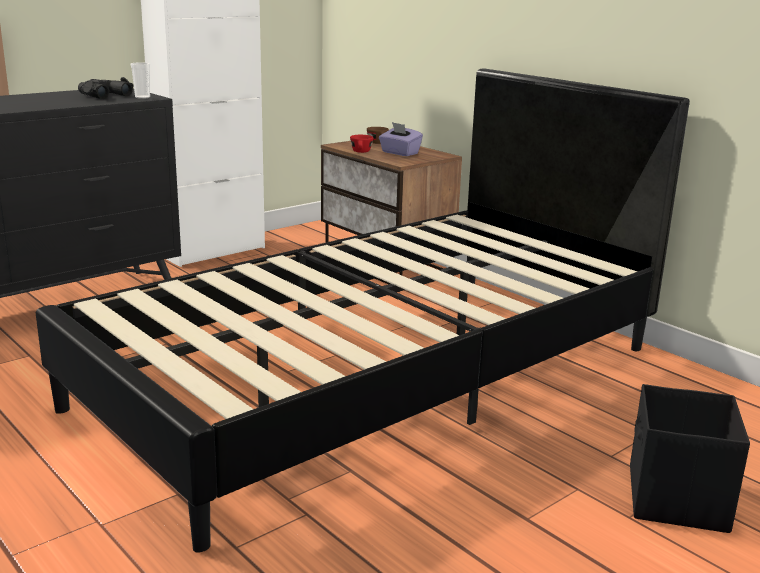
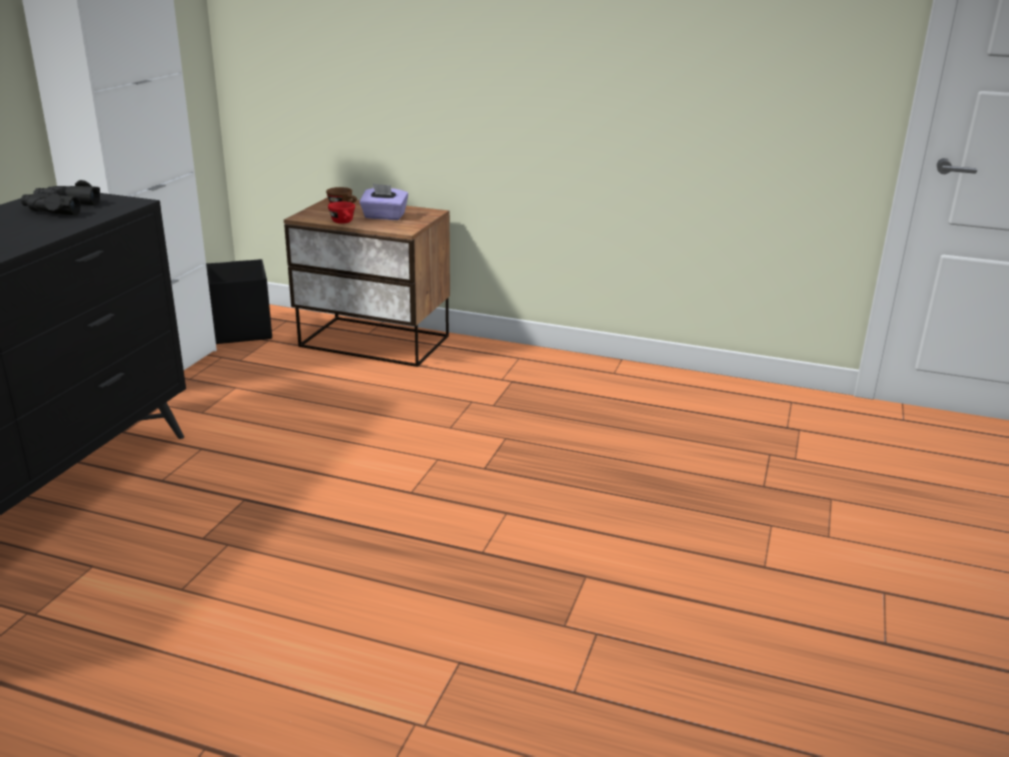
camera: 30 degrees left, 5 degrees up
(142, 97) = (120, 204): cup -> none
(378, 376) = (503, 470): black bed -> none
(676, 499) = (843, 509): black storage box -> black storage box (240, 331)

